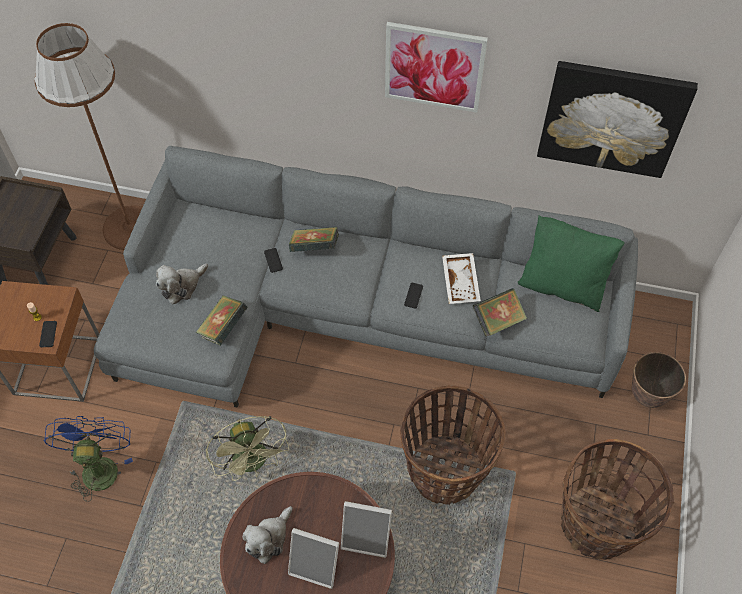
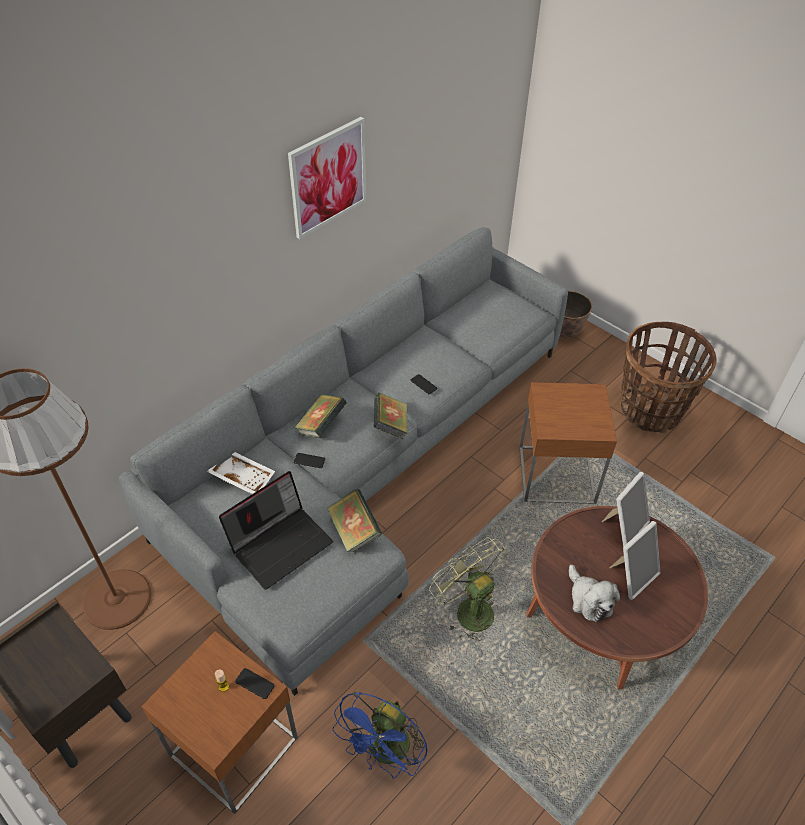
camera: 60 degrees left, 10 degrees down
(99, 466) = (385, 753): blue fan -> blue fan turned 90 degrees counterclockwise
(182, 286) = (281, 543): plush toy -> laptop
(253, 463) = (468, 609): green fan -> green fan turned 135 degrees counterclockwise
(445, 470) = (556, 475): basket -> brown side table
(461, 282) = (433, 351): white tray -> white tray (243, 476)
(498, 320) = (484, 348): book -> book (390, 426)
(562, 285) = (478, 300): green pillow -> none
(612, 118) = (445, 138): picture -> none

